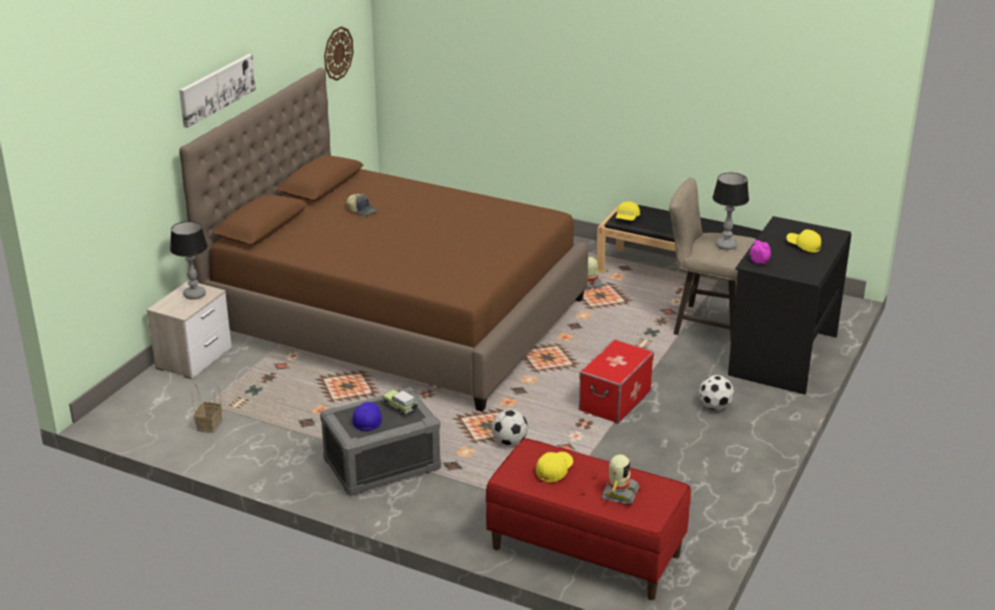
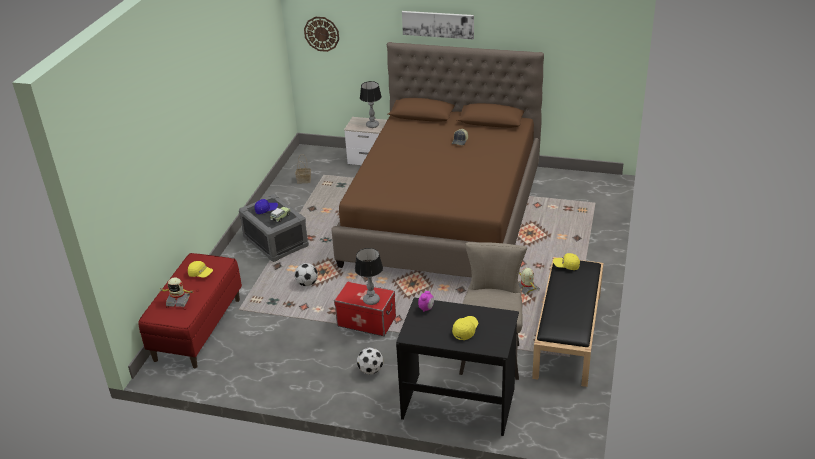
camera: 80 degrees right, 5 degrees up
(338, 53) = (580, 53): wall clock -> wall clock (321, 33)
(726, 246) = (486, 302): table lamp -> table lamp (371, 300)

